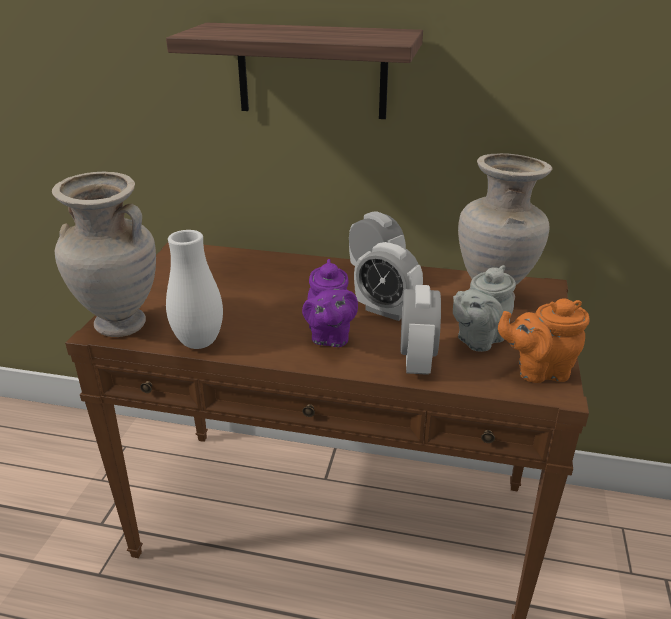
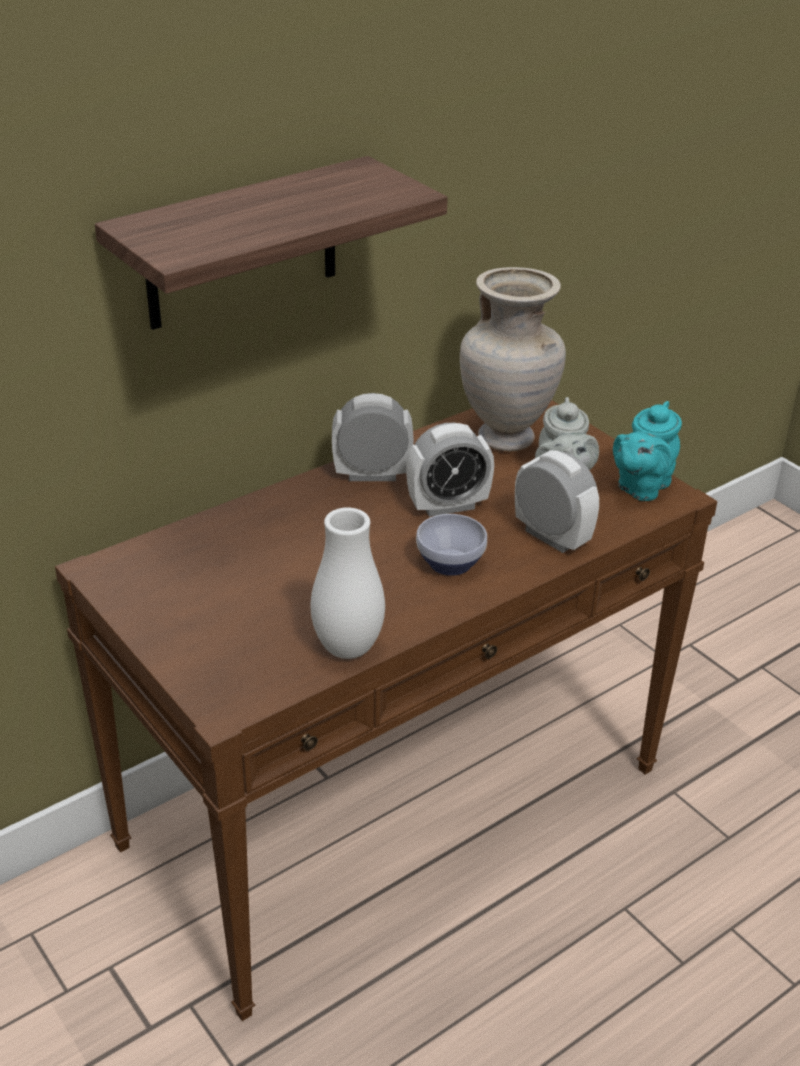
camera: 50 degrees left, 5 degrees up
(120, 326) = (233, 690): beige vase -> none
(329, 337) = (448, 562): purple teapot -> bowl
(538, 370) = (641, 487): orange teapot -> turquoise teapot

